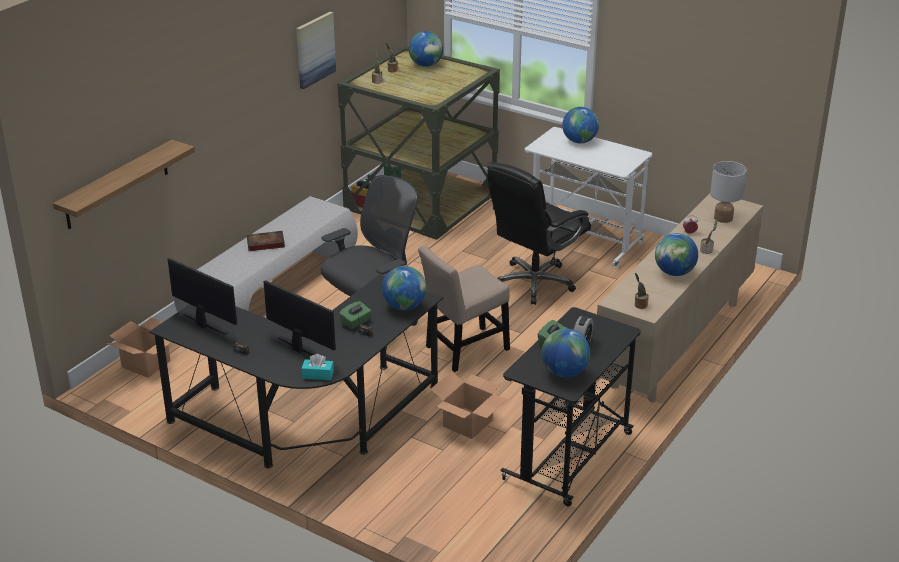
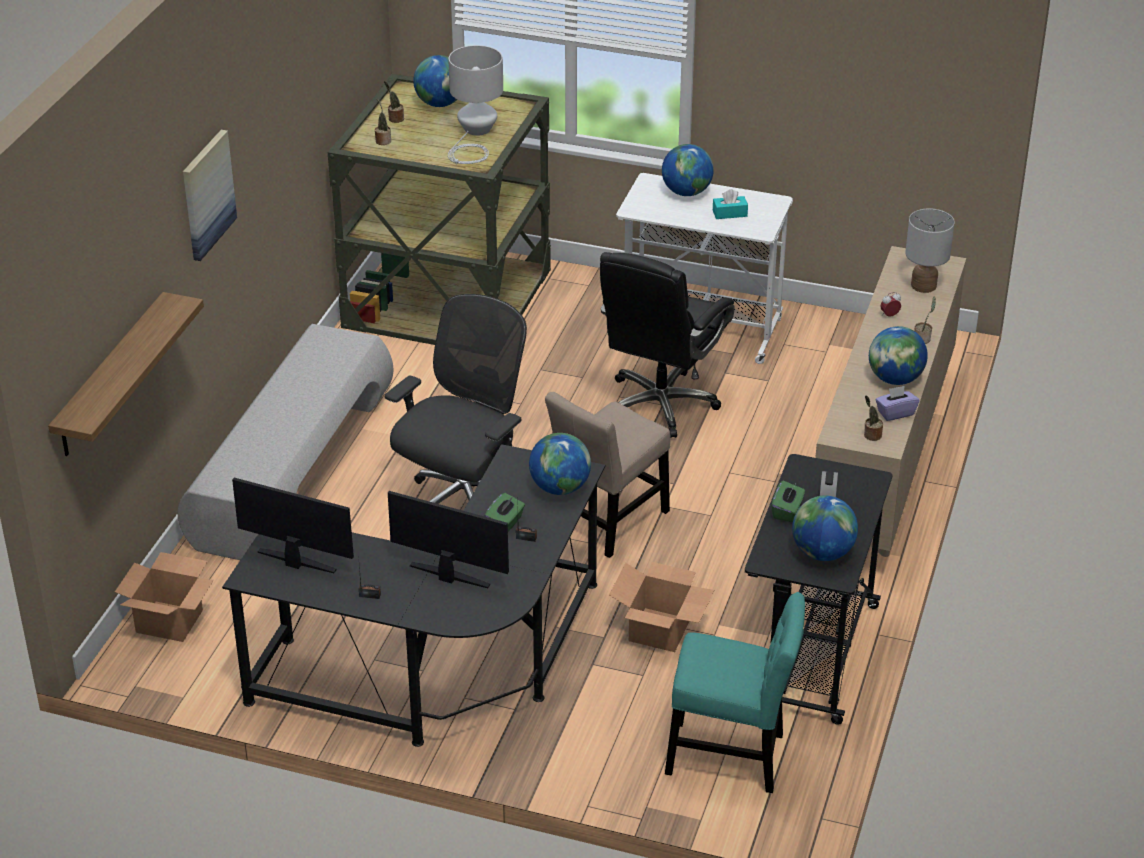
camera: 15 degrees left, 5 degrees up
(264, 243) = (284, 411): book -> none
(314, 49) = (300, 112): picture -> picture (207, 194)
(318, 375) = (492, 611): turquoise tissue box -> turquoise tissue box (729, 213)
(437, 86) = (473, 139): none -> white table lamp
(481, 514) = (732, 756): none -> turquoise chair
(664, 293) = (895, 413): none -> purple tissue box

